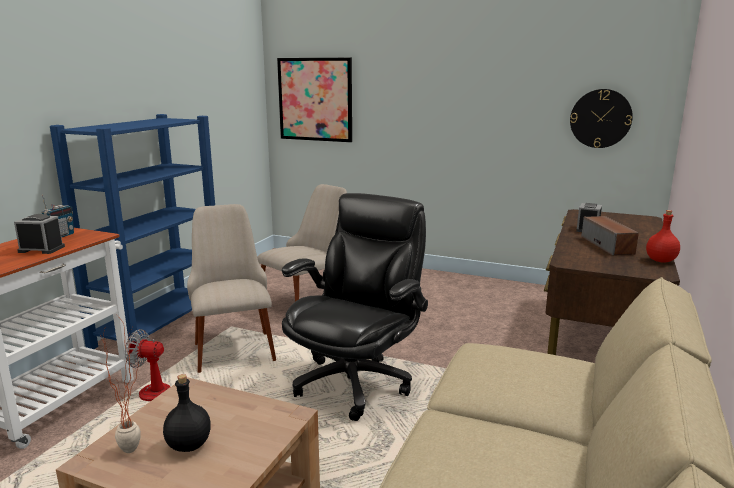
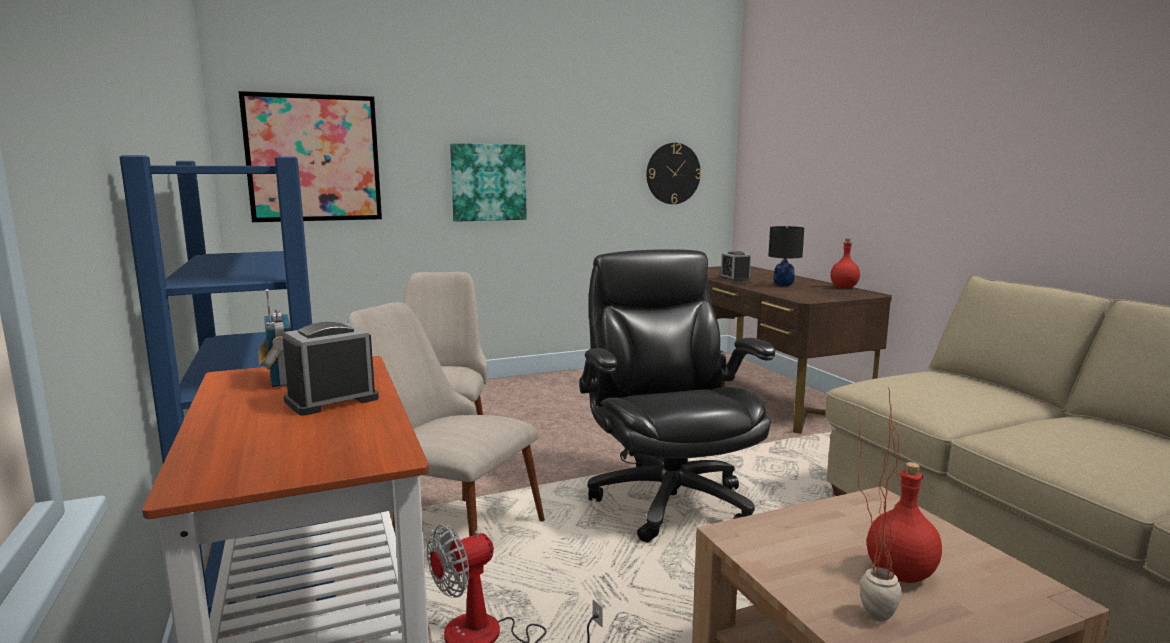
camera: 45 degrees left, 5 degrees down
(189, 445) = (901, 573): black bottle -> red bottle
(426, 120) = (488, 182): none -> picture
(607, 245) = (784, 285): speaker -> black table lamp

